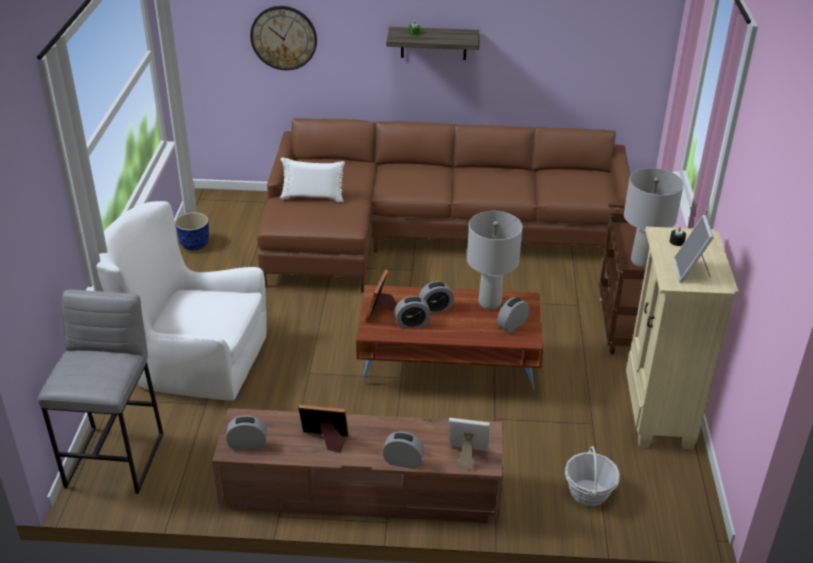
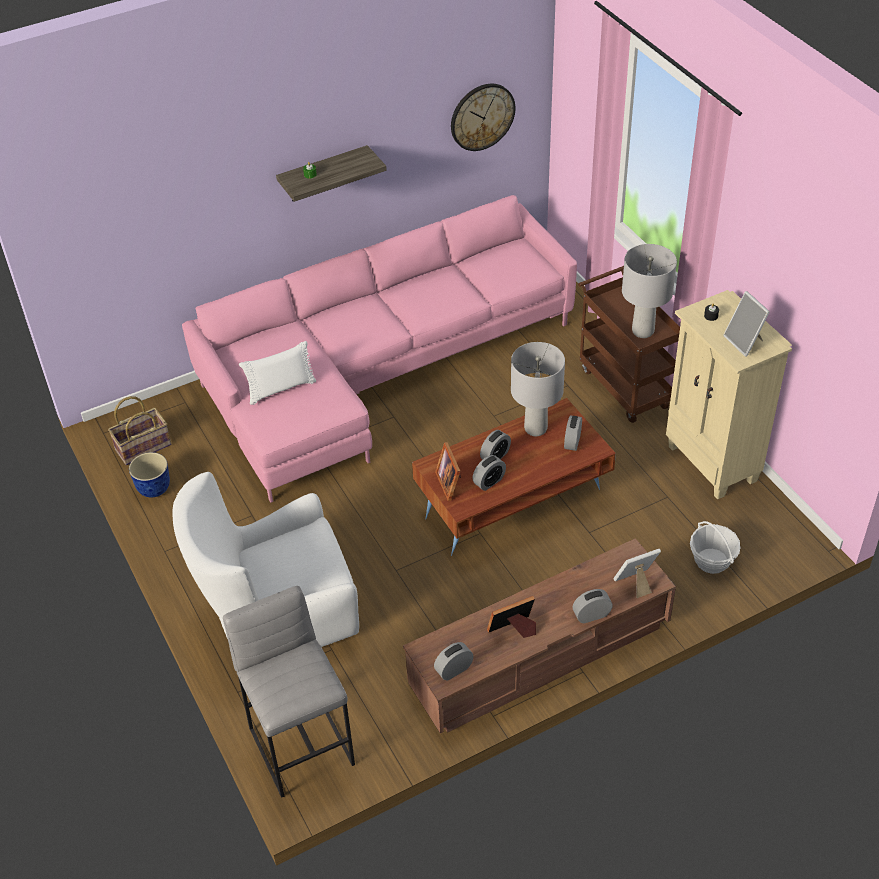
camera: 30 degrees left, 10 degrees up
(215, 217) = (143, 446): none -> basket
(283, 37) = (164, 227): wall clock -> wall clock (482, 116)
(429, 235) = (376, 369): brown sofa -> pink sofa

